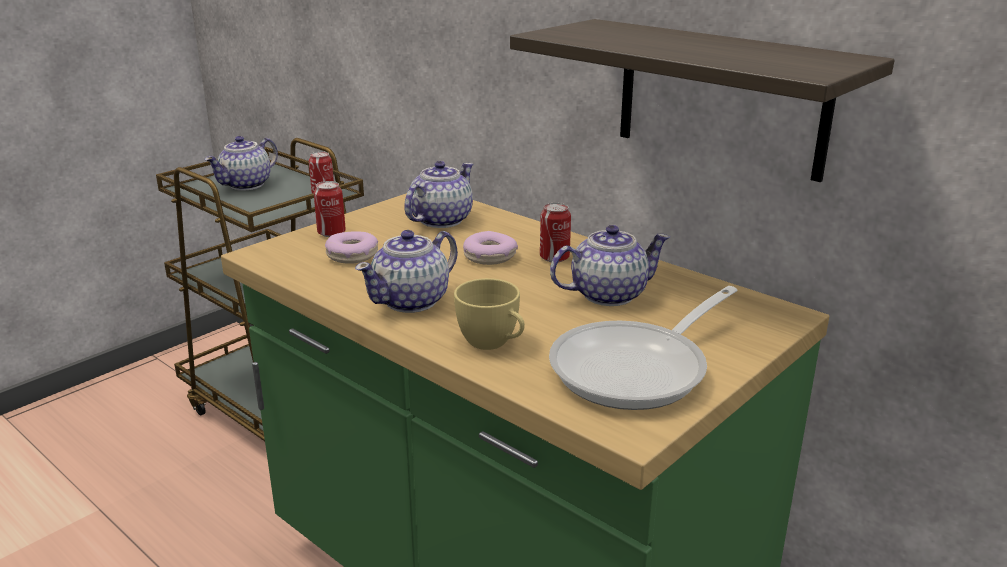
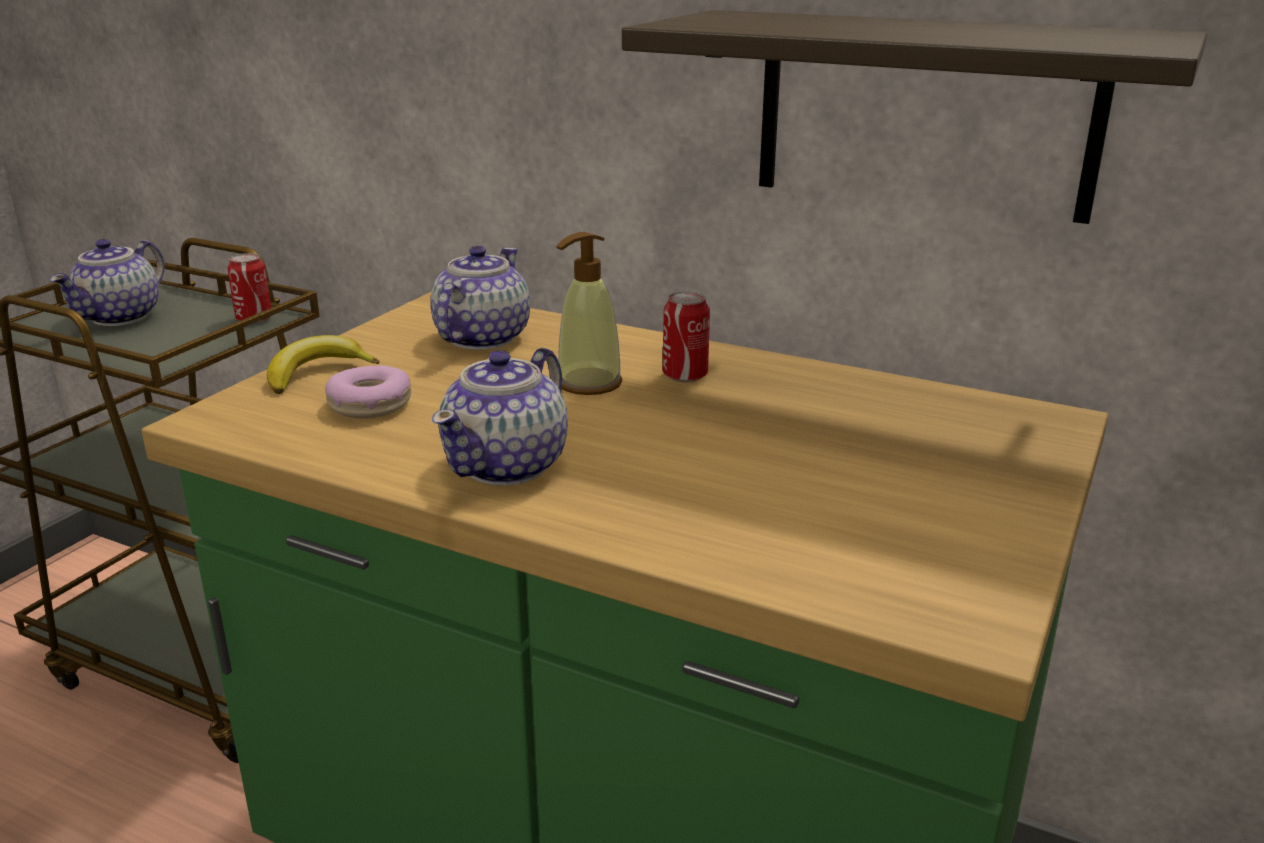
camera: 15 degrees left, 0 degrees up
(331, 233) = (317, 374): can -> banana
(490, 256) = (588, 383): donut -> soap dispenser
(493, 344) = (677, 517): yellow cup -> none
(607, 294) = (795, 420): teapot -> none
(638, 369) = (916, 526): frying pan -> none

